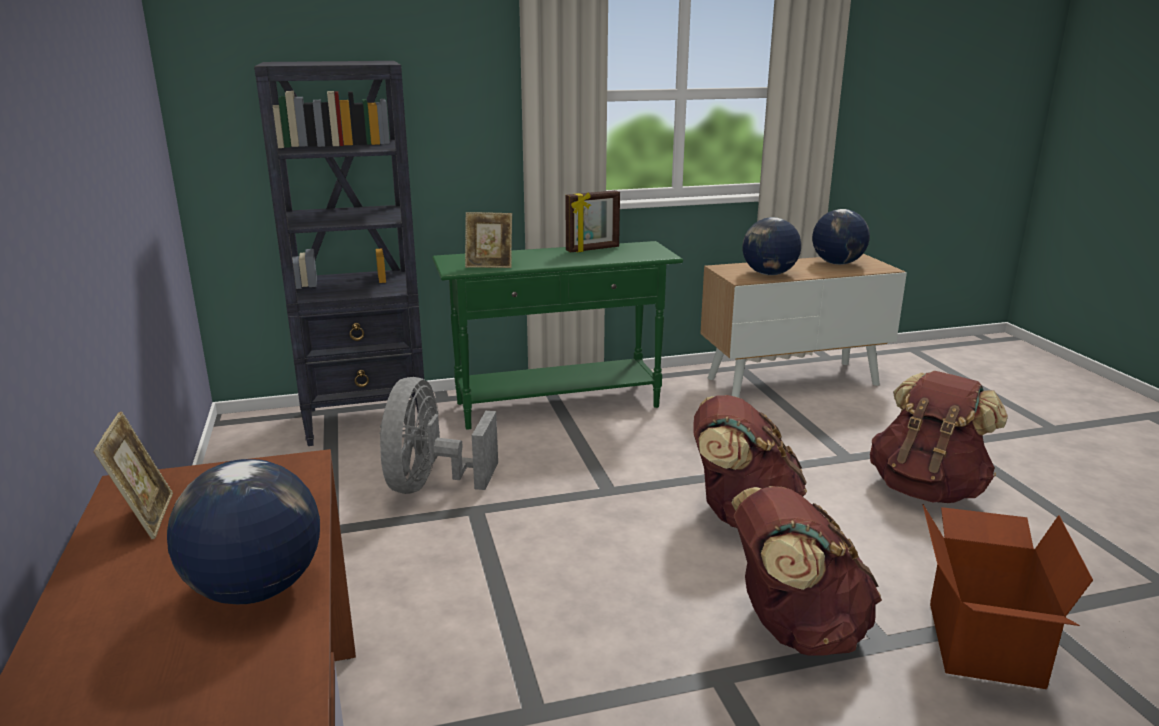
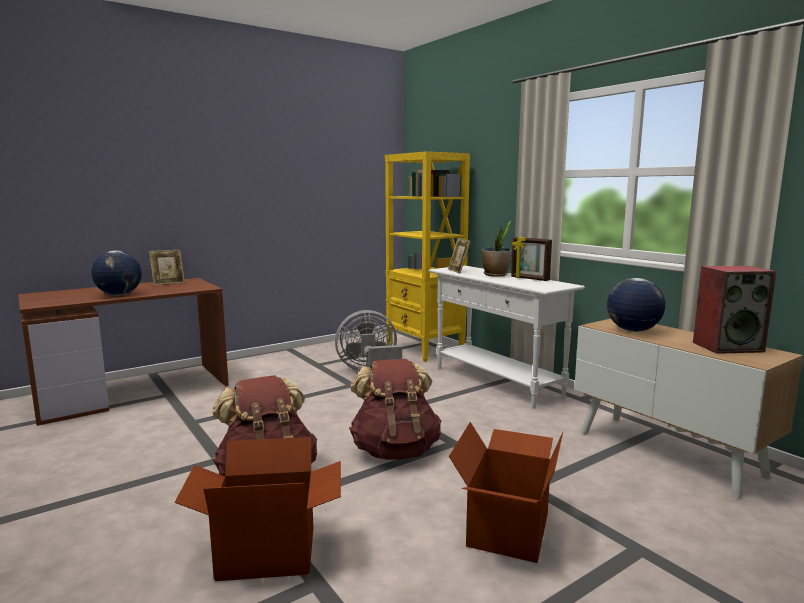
camera: 70 degrees right, 10 degrees down
(367, 420) = (425, 350): black bookcase -> yellow bookcase
(544, 256) = (495, 275): none -> potted plant
(558, 405) = (496, 382): green console table -> white console table
(837, 263) = (728, 347): globe -> speaker
(927, 489) = (506, 529): brown backpack -> cardboard box

